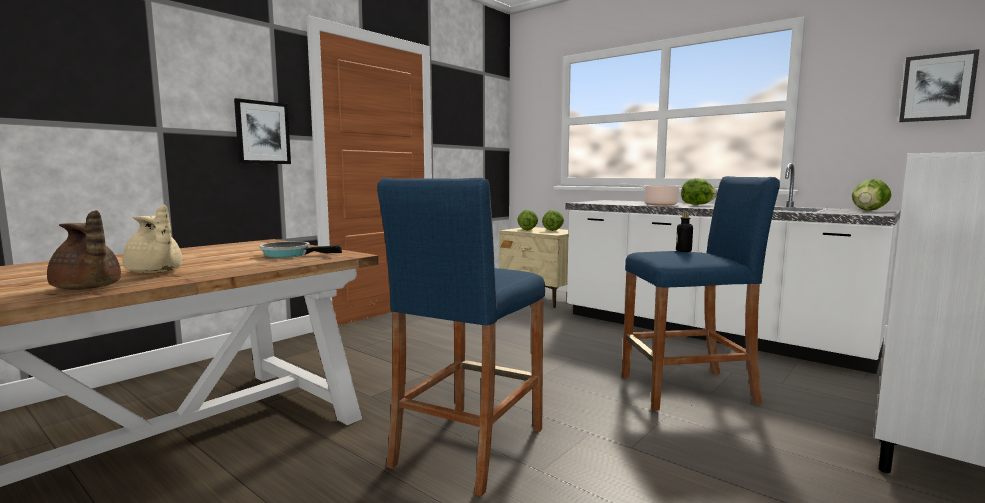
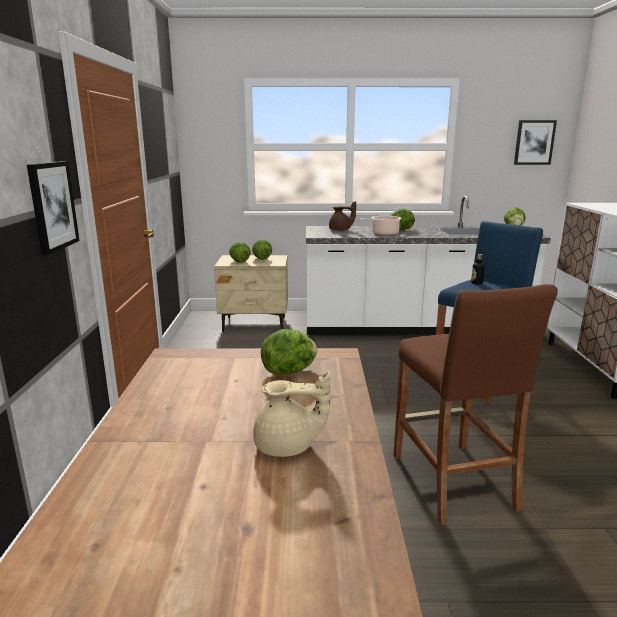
camera: 40 degrees left, 10 degrees up
(87, 288) = (339, 497): brown teapot -> brown teapot (340, 230)
(290, 254) = (290, 371): frying pan -> lettuce
(468, 446) = (452, 481): blue stool -> brown stool

